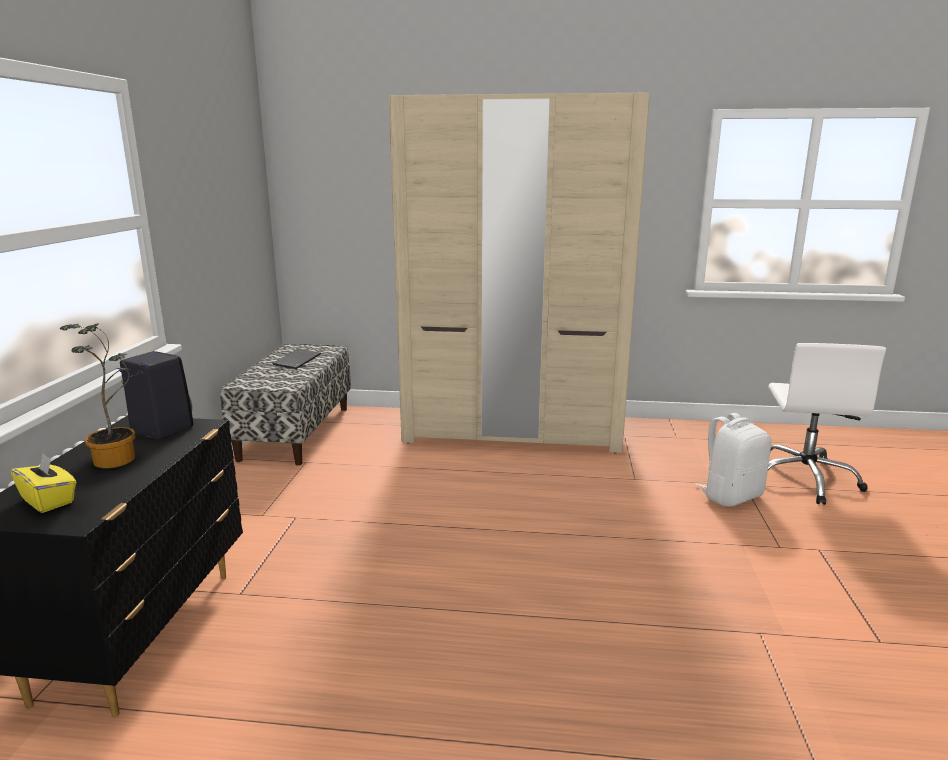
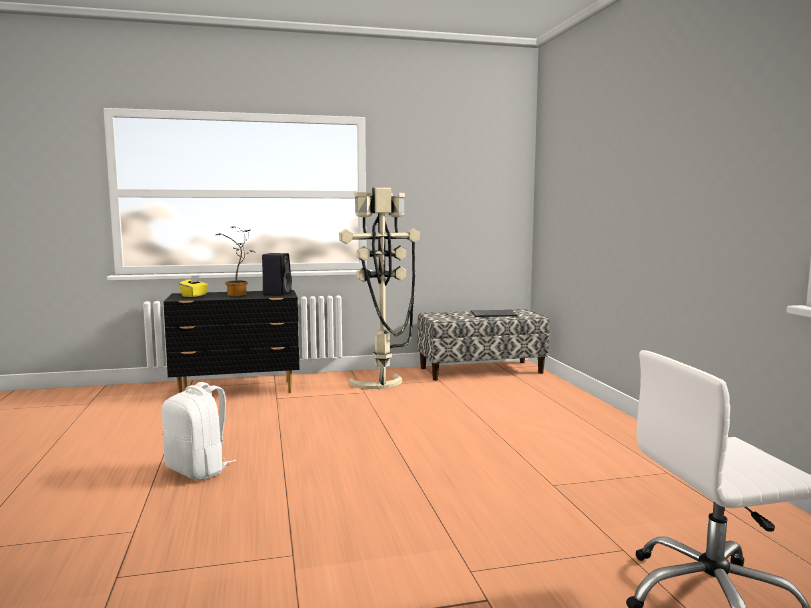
camera: 70 degrees right, 10 degrees down
(283, 501) = (381, 386): none -> beige floor lamp
(512, 430) = (591, 425): beige wardrobe -> none
(730, 496) = (576, 540): white backpack -> white backpack (198, 470)

